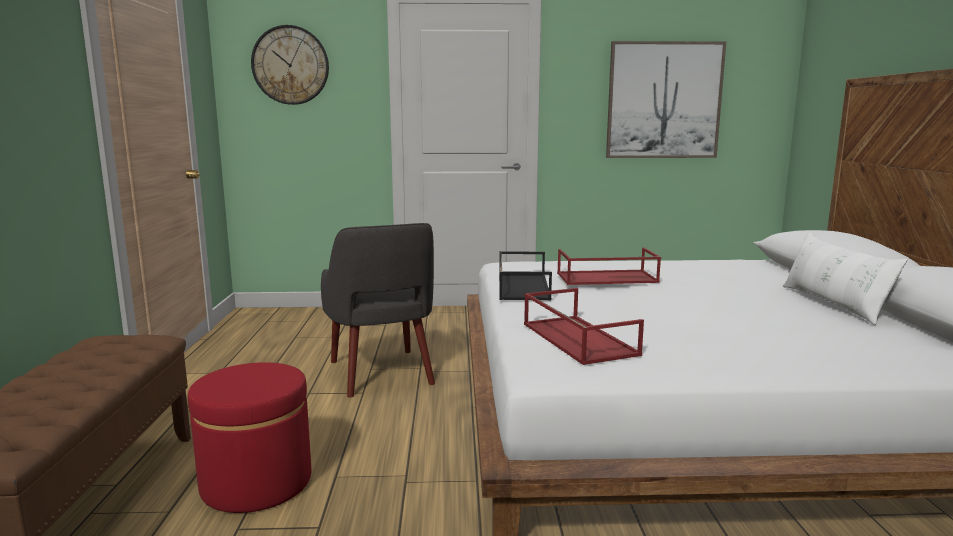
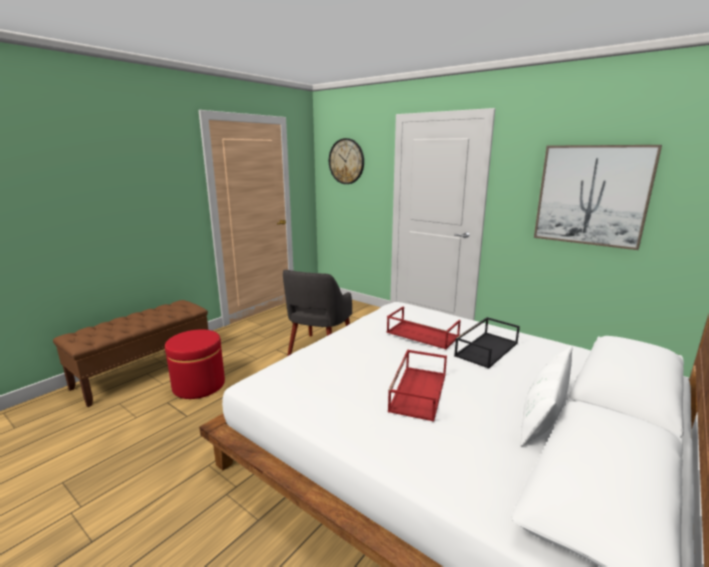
camera: 40 degrees right, 5 degrees up
(522, 286) = (365, 325): black tray -> black tray (486, 349)
(576, 339) = (306, 371): red tray -> red tray (417, 391)

